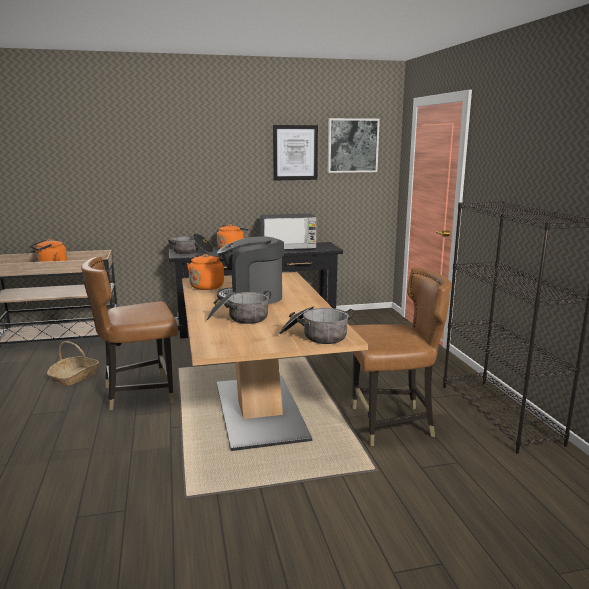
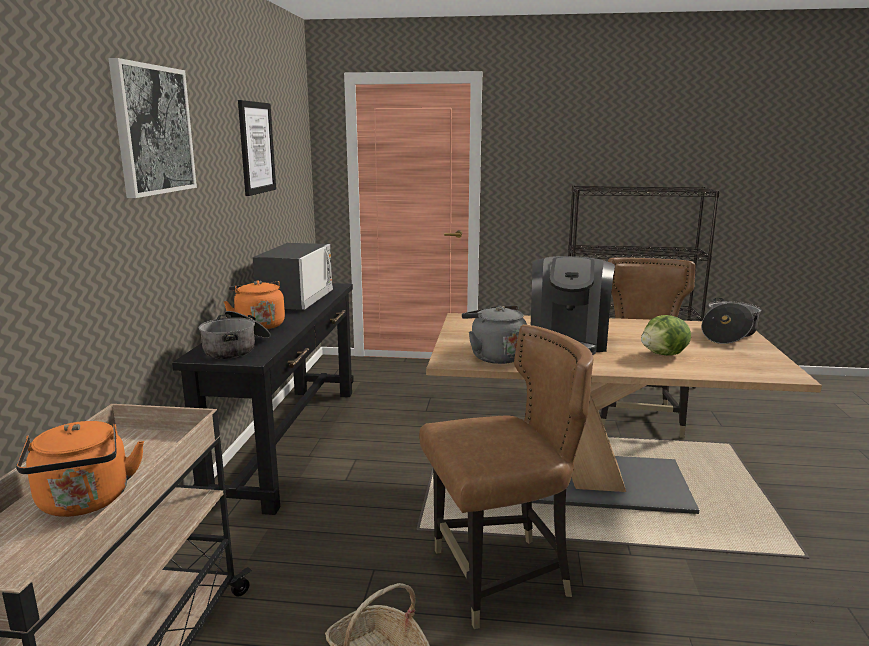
camera: 70 degrees left, 0 degrees up
(139, 393) = (500, 577): brown chair -> brown chair turned 105 degrees counterclockwise
(208, 286) = (495, 357): orange kettle -> grey kettle
(239, 319) = (664, 354): cooking pot -> lettuce
(352, 145) = (289, 135): picture -> picture (153, 130)

